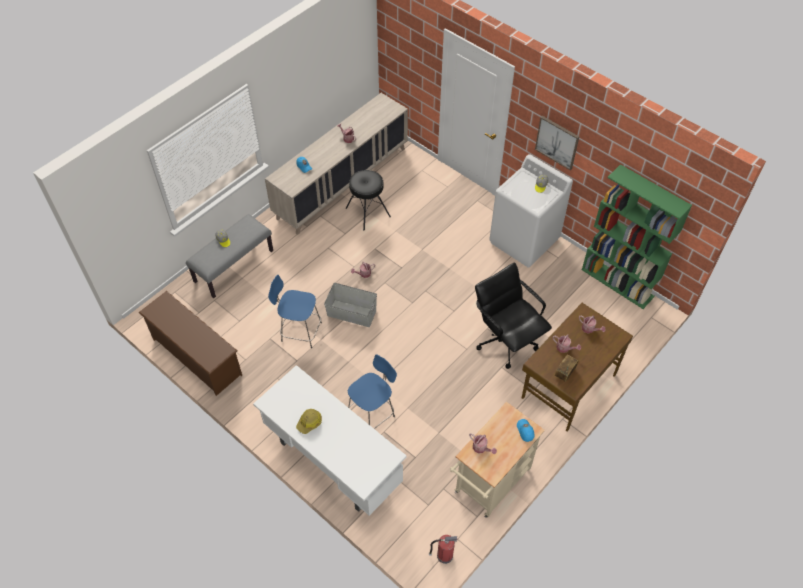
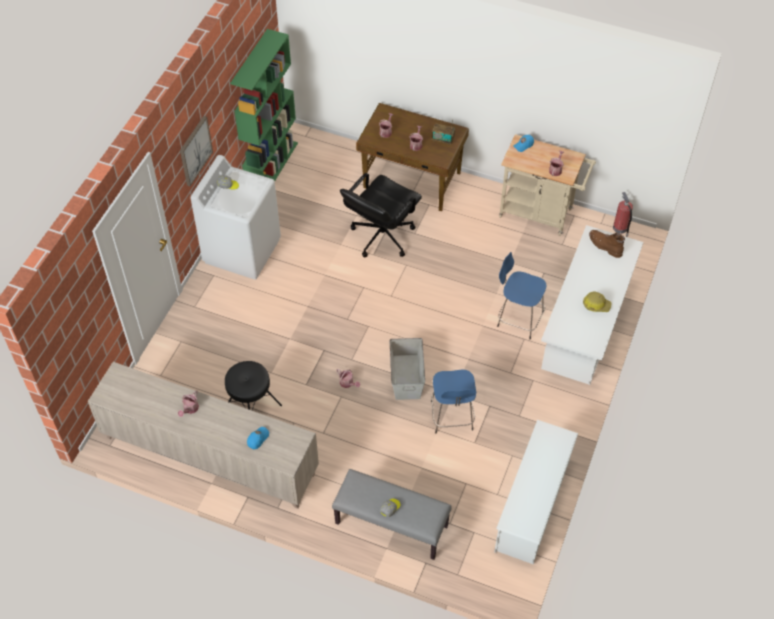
camera: 110 degrees left, 0 degrees up
(196, 356) = (532, 506): brown shoe rack -> white shoe rack
(374, 460) = (604, 245): none -> brown boot

